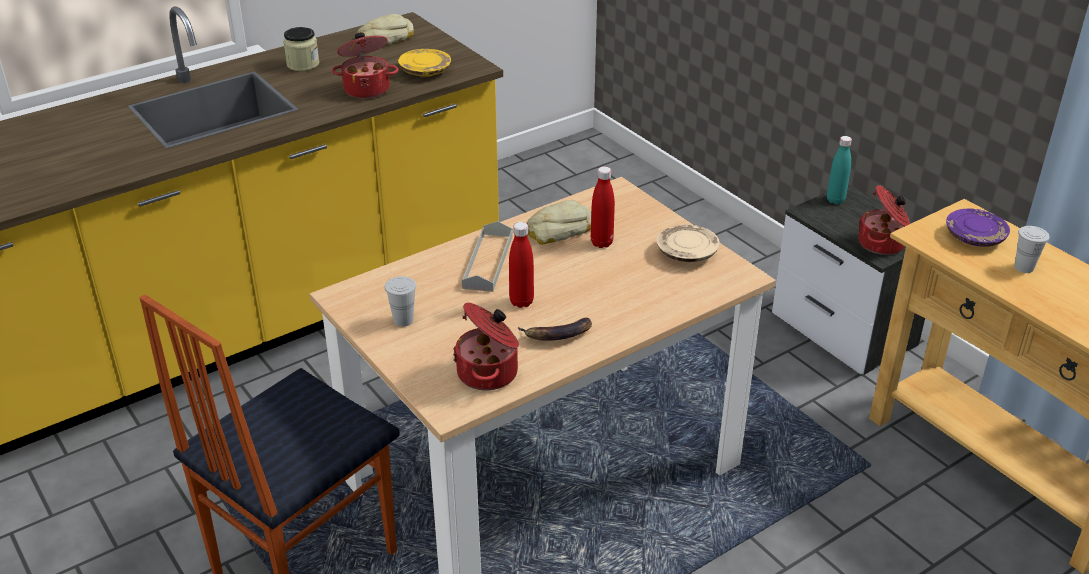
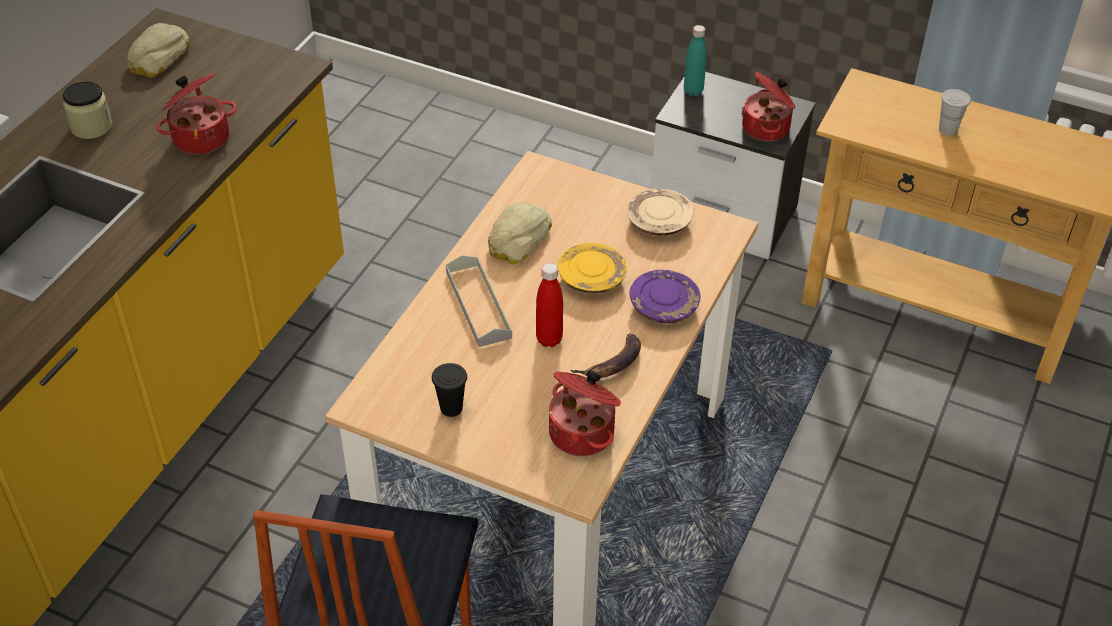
camera: 30 degrees left, 10 degrees up
(403, 320) = (451, 408): white cup -> black cup
(425, 71) = (246, 90): yellow plate -> yellow plate (591, 277)
(601, 243) = (571, 240): red bottle -> none
(975, 237) = (888, 109): purple plate -> purple plate (664, 306)

